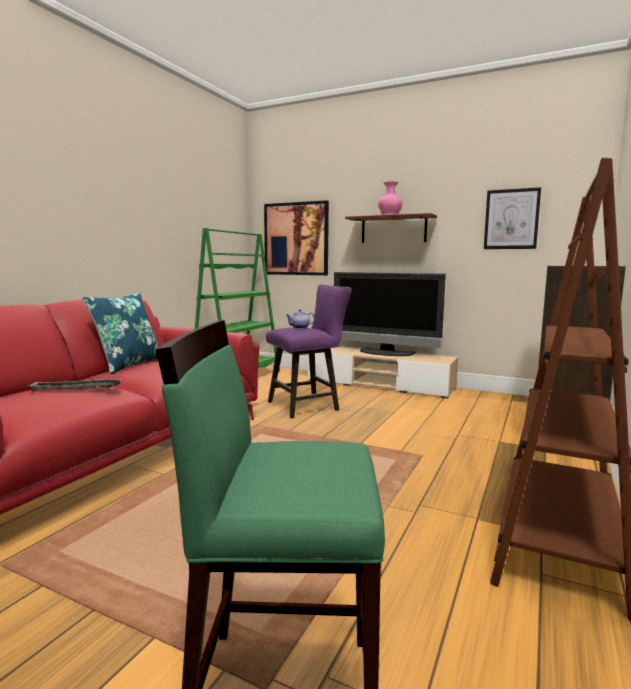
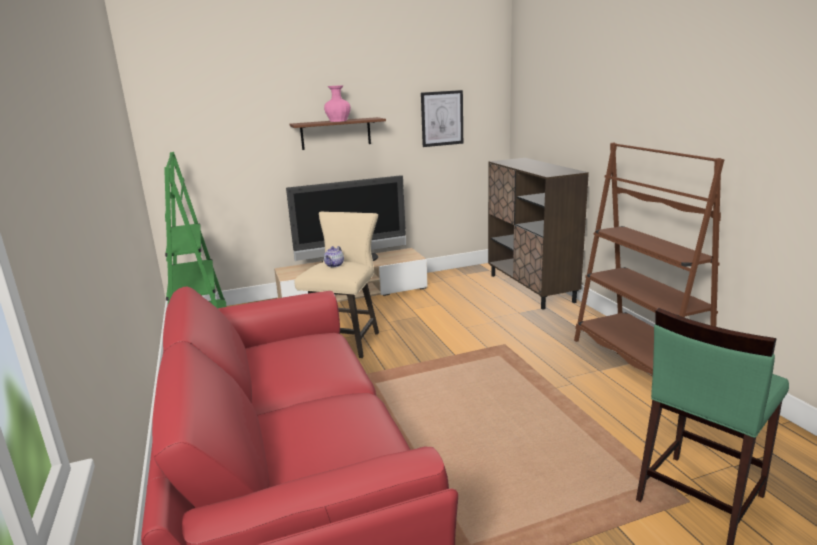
camera: 45 degrees left, 10 degrees up
(76, 389) = (326, 416): tray -> none
(128, 365) = (252, 372): blue pillow -> none
(296, 239) = (214, 151): picture -> none
(308, 405) = (346, 339): purple stool -> beige stool

